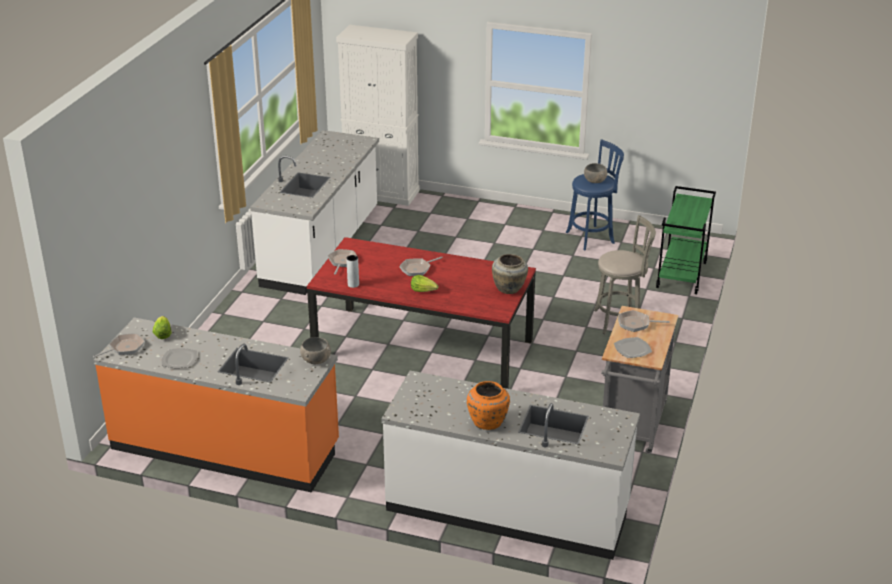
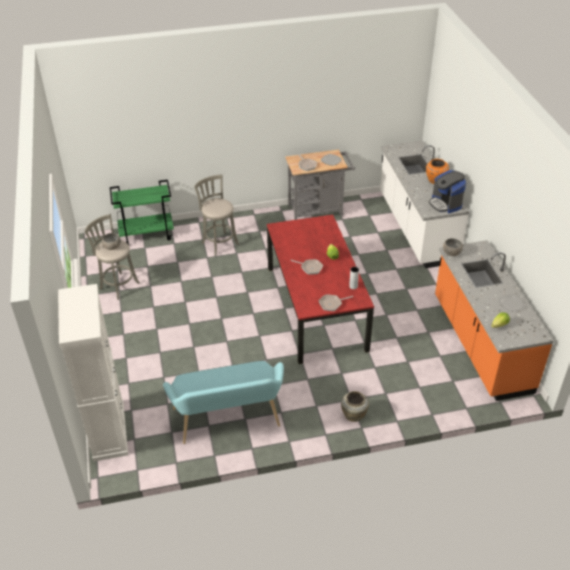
camera: 120 degrees left, 10 degrees up
(124, 348) = (529, 333): frying pan -> none
(322, 248) = (228, 421): white counter -> turquoise bench
(421, 404) = (445, 204): none -> coffee machine
(509, 289) = (300, 225): beige vase -> beige vase (354, 415)
(592, 237) = (118, 285): blue stool -> grey stool

